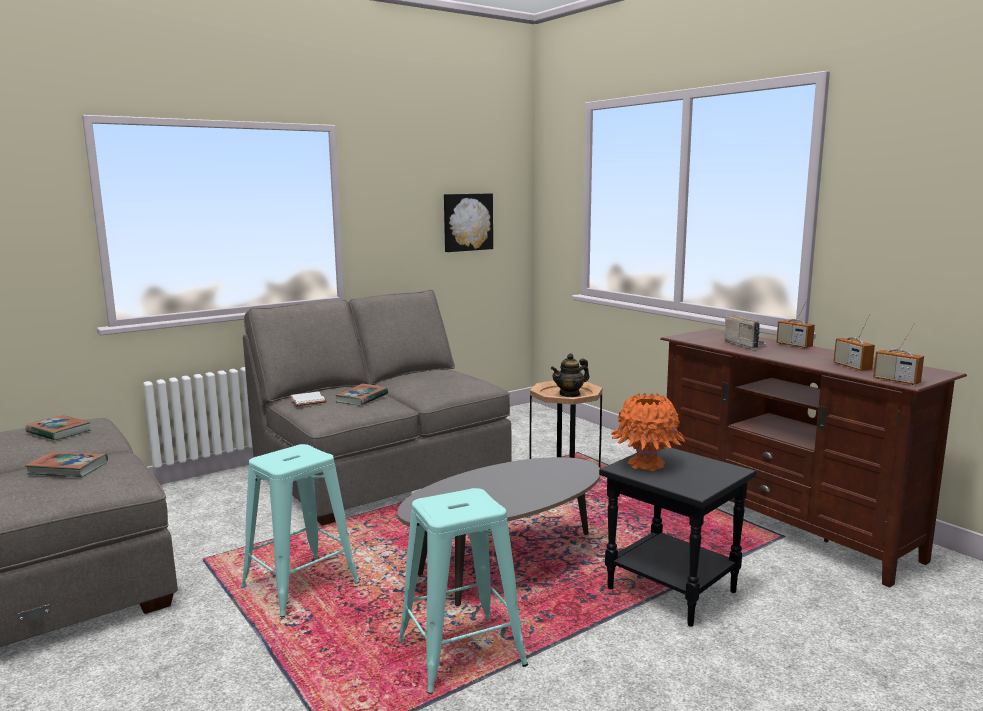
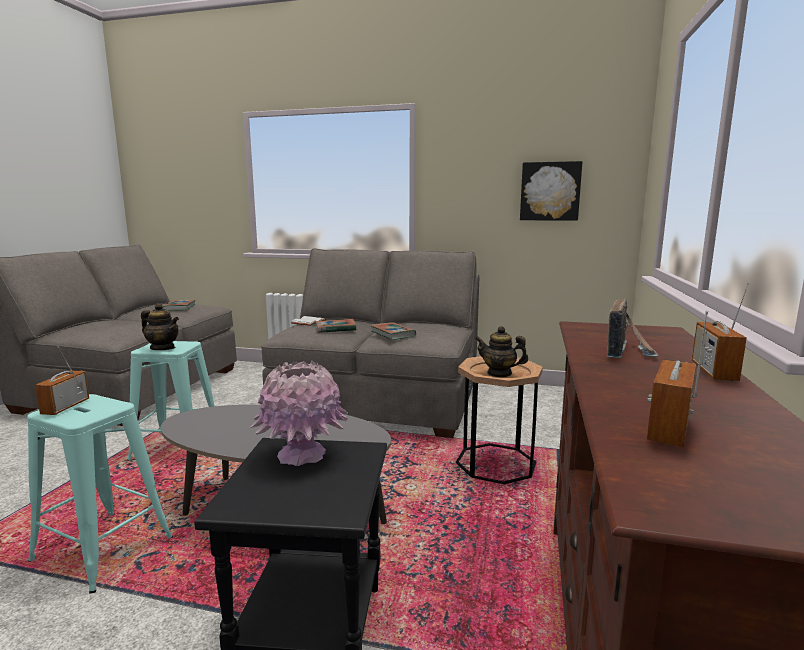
camera: 50 degrees right, 0 degrees up
(68, 468) = (122, 323): book -> book (393, 334)
(297, 459) = (163, 348): none -> teapot
(646, 464) = (302, 454): orange vase -> pink vase
(896, 381) = (645, 487): radio -> radio (65, 407)

